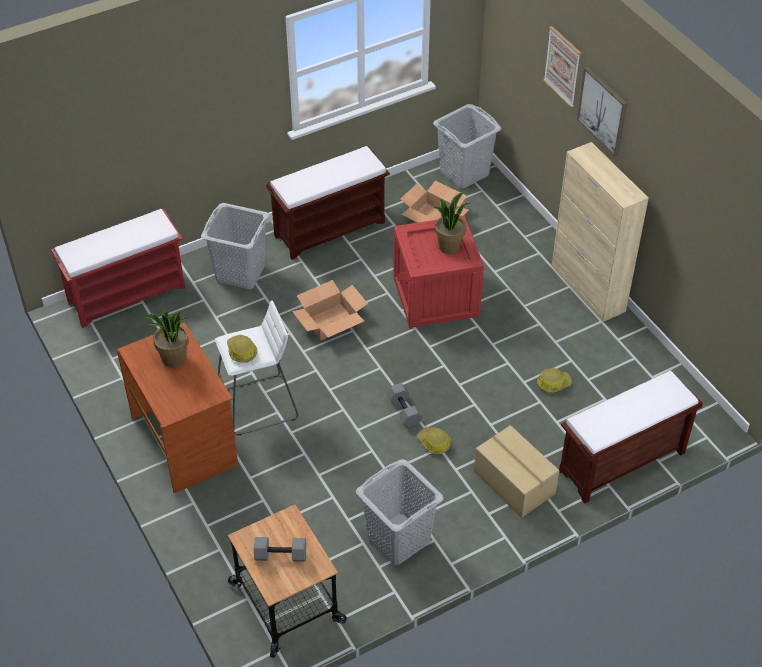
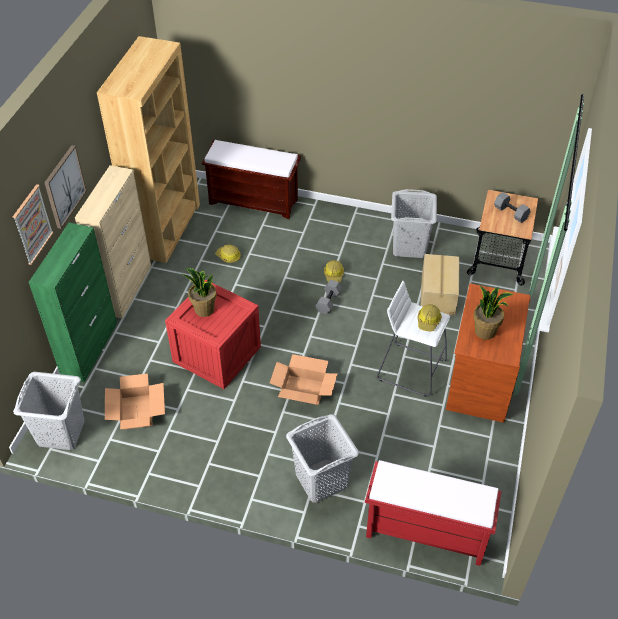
camera: 135 degrees left, 0 degrees up
(330, 228) = (214, 465): brown bench -> none
(513, 483) = (319, 229): cardboard box -> cardboard box (438, 294)
(536, 229) = (90, 349): none -> green cabinet
(649, 365) = (166, 229): none -> brown bookcase

